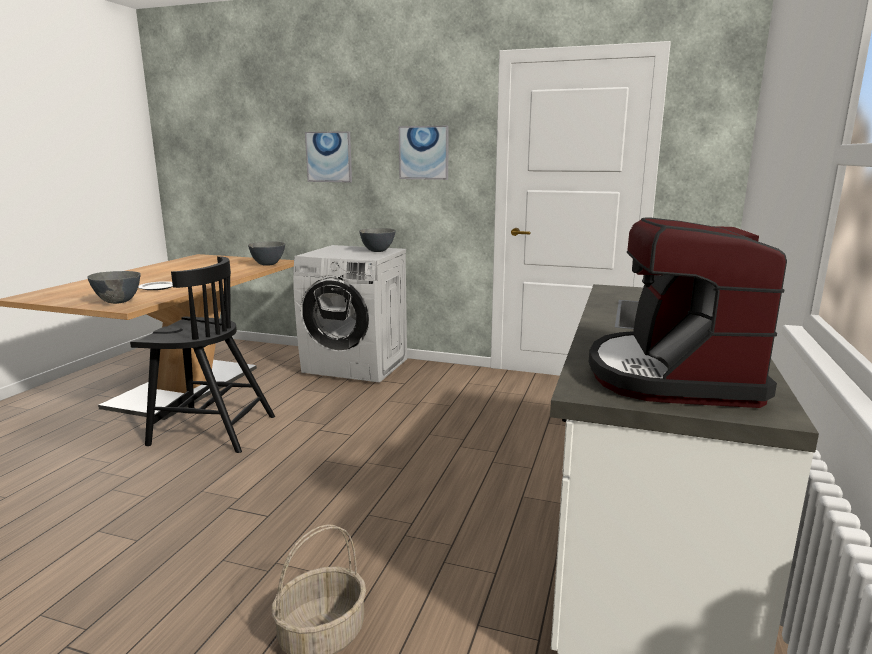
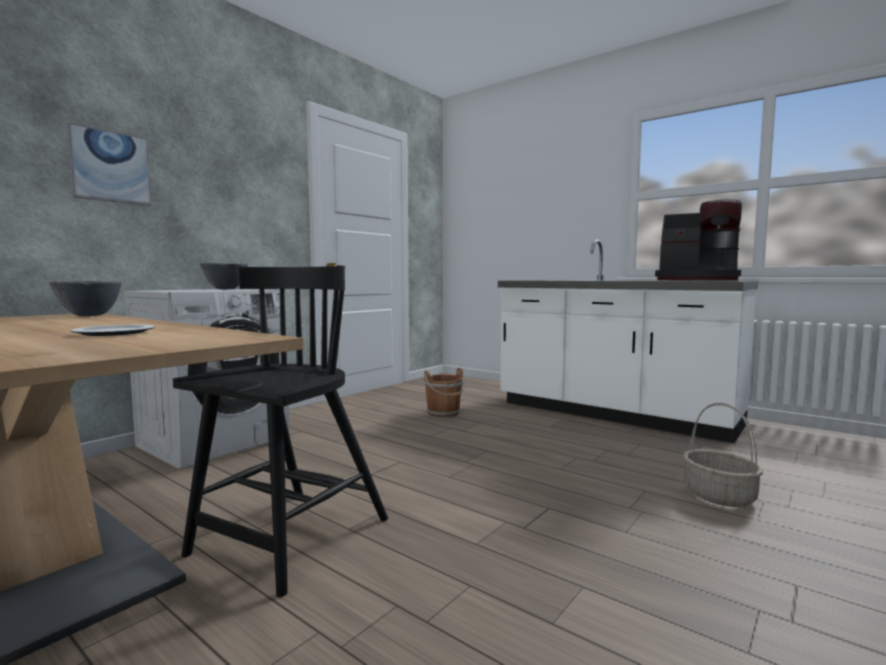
camera: 70 degrees left, 10 degrees down
(119, 302) = (196, 340): grey bowl -> none
(424, 152) = (243, 182): picture -> none
(515, 427) = (444, 413): none -> brown bucket

